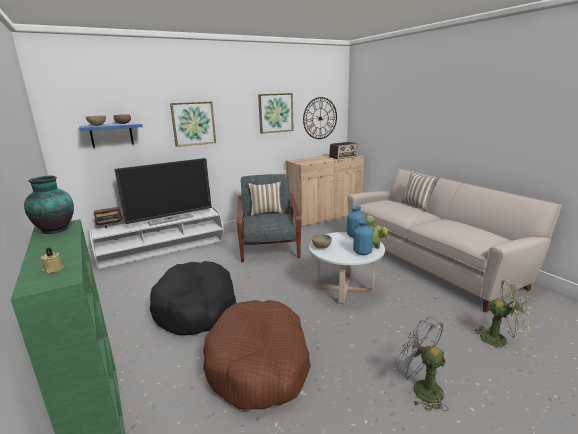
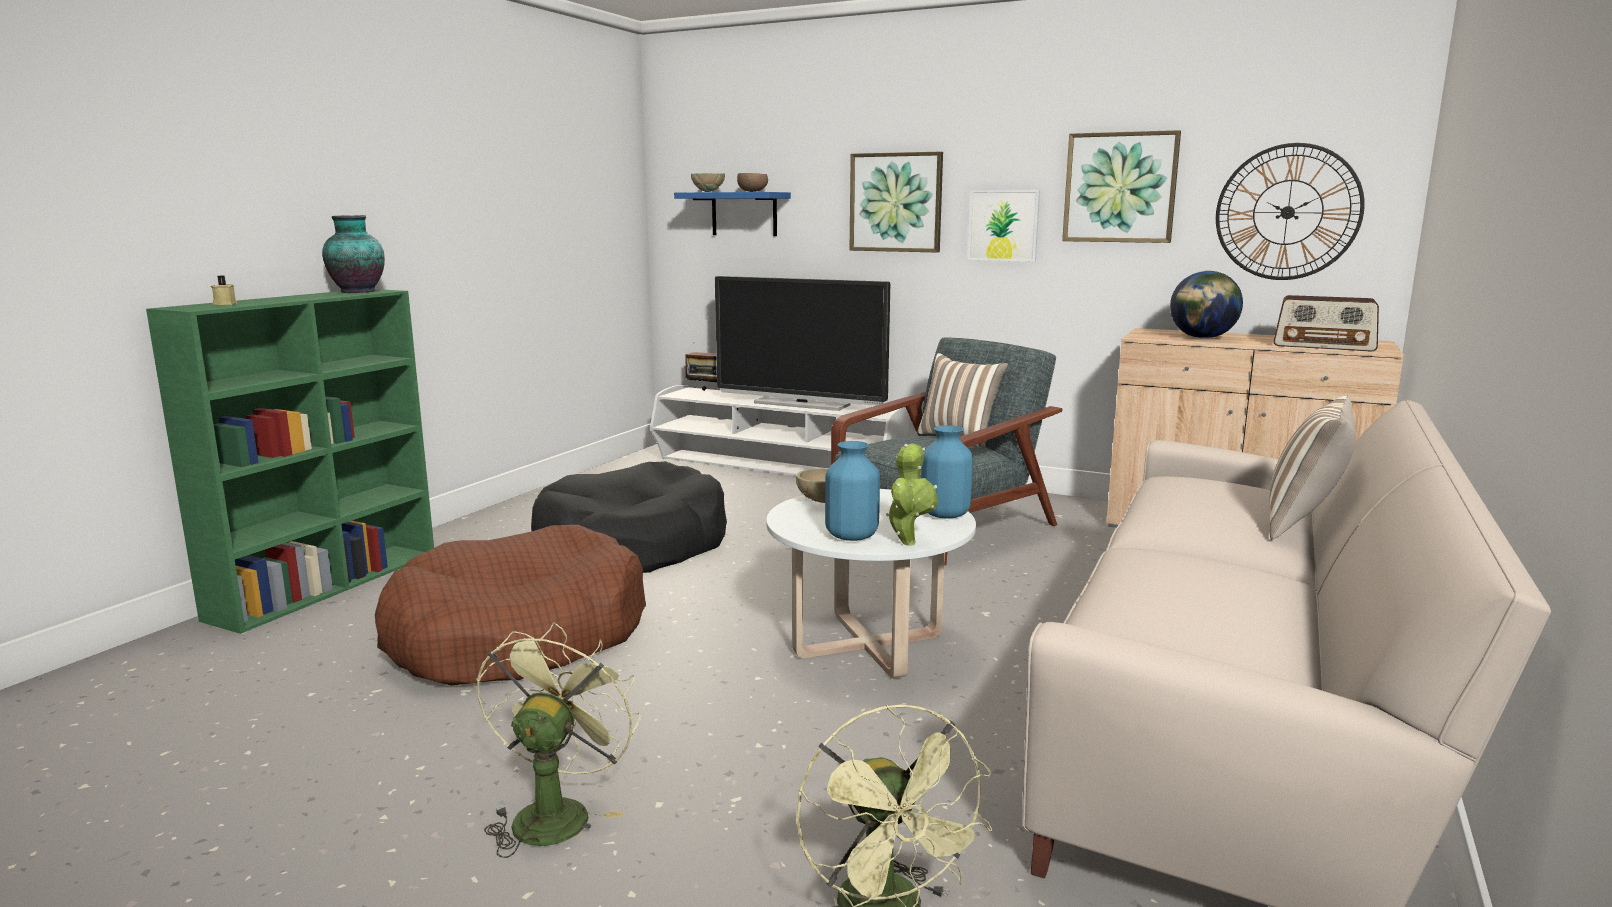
camera: 55 degrees right, 5 degrees down
(238, 129) = (1003, 225): none -> picture
(315, 160) = (1202, 338): none -> globe
(421, 389) = (555, 812): grey fan -> green fan

